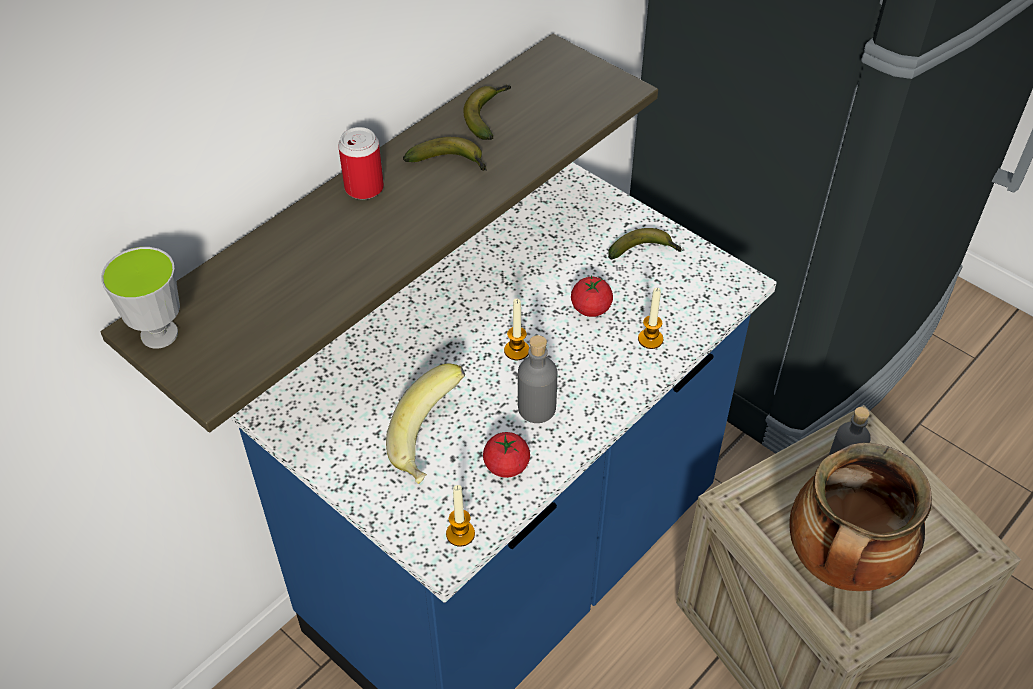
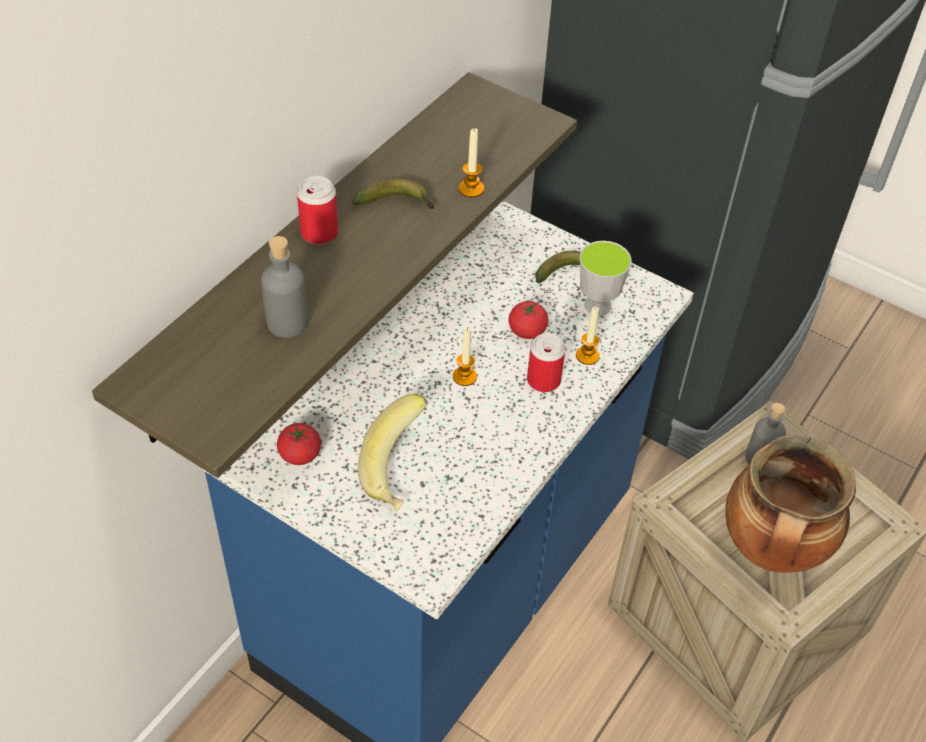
camera: 10 degrees left, 0 degrees up
(159, 334) = (151, 389): cup -> cup (597, 306)
(460, 534) = (442, 553): candle -> candle (471, 189)
(488, 116) = (423, 156): banana -> none
(506, 466) = (474, 486): tomato -> tomato (300, 454)
(536, 408) = (493, 429): grey bottle -> grey bottle (287, 322)
(599, 361) = (543, 380): none -> can

